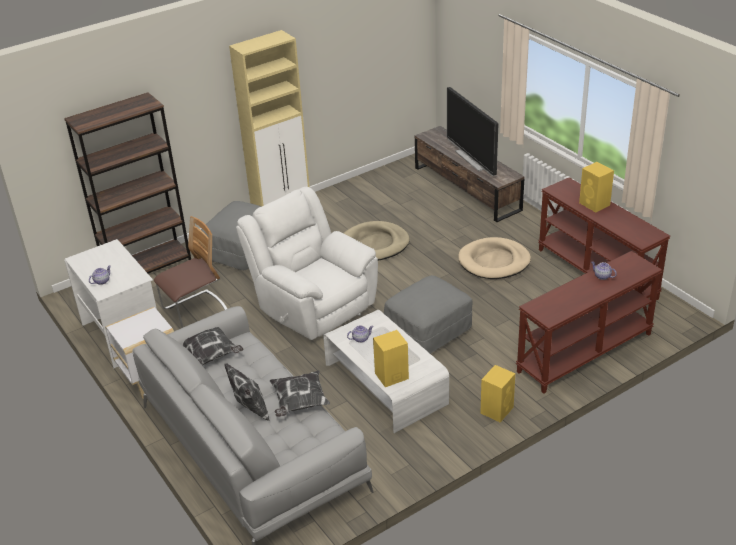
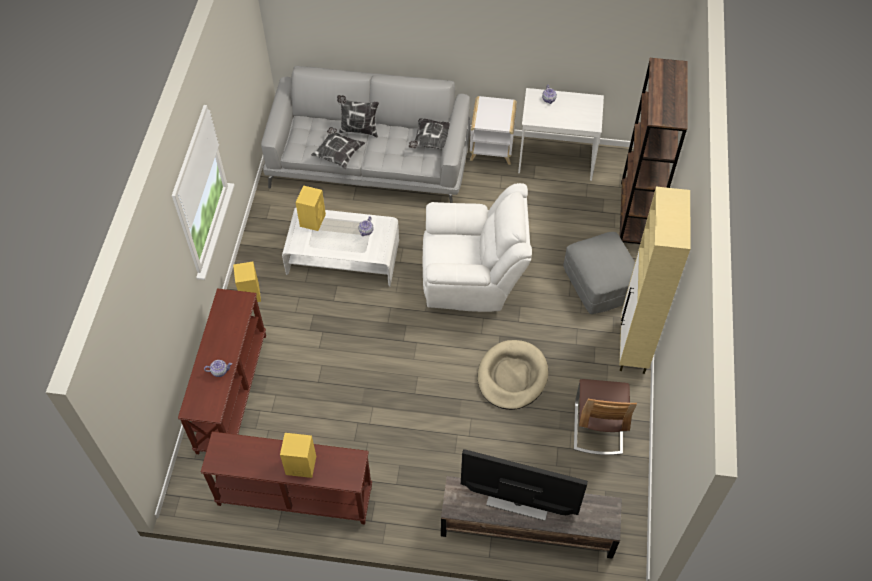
camera: 130 degrees right, 20 degrees up
(195, 311) = (543, 210): chair -> chair (598, 427)
(428, 332) = (363, 321): grey ottoman -> none
(494, 261) = (394, 438): beige dog bed -> none

